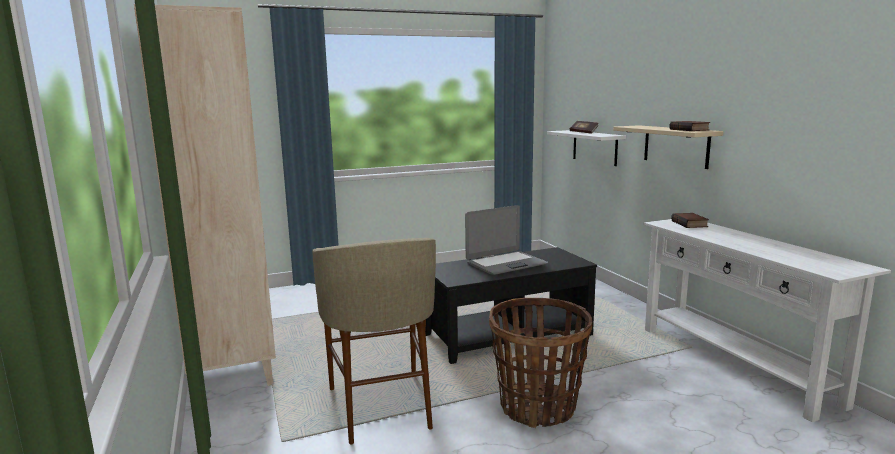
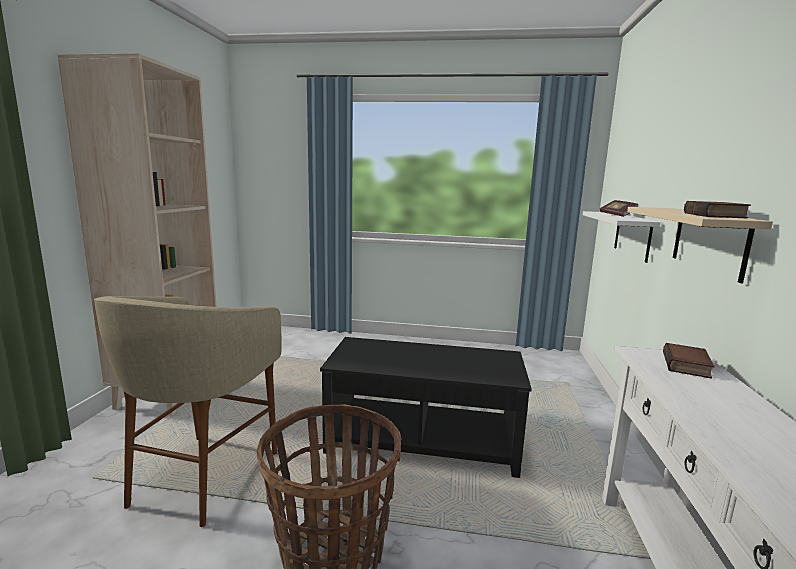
camera: 30 degrees right, 0 degrees up
(506, 264) = (425, 357): laptop -> none

